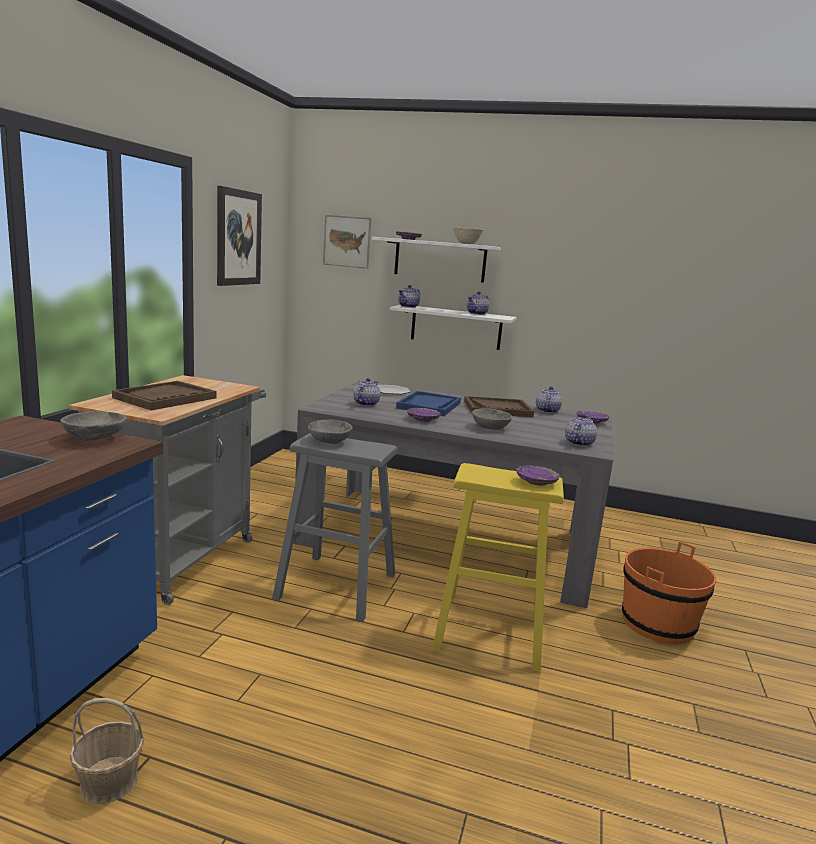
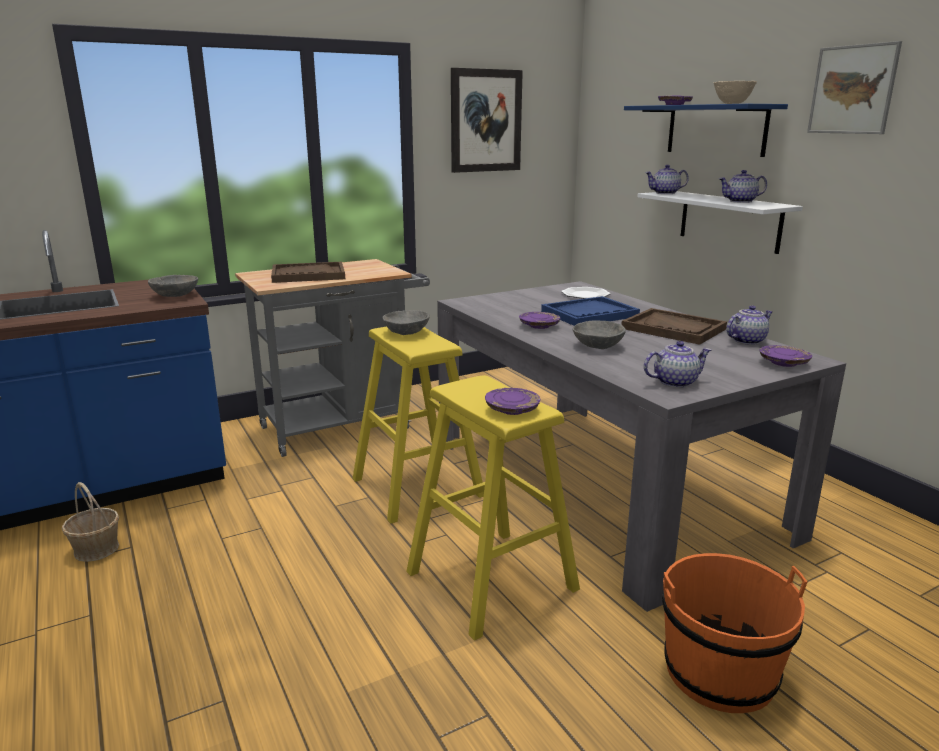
camera: 45 degrees right, 5 degrees up
(336, 586) = (417, 487): grey stool -> yellow stool
(347, 241) = (626, 115): picture -> picture (852, 90)
(365, 404) = (519, 303): teapot -> none
(440, 260) = (716, 130): white shelf -> blue shelf

